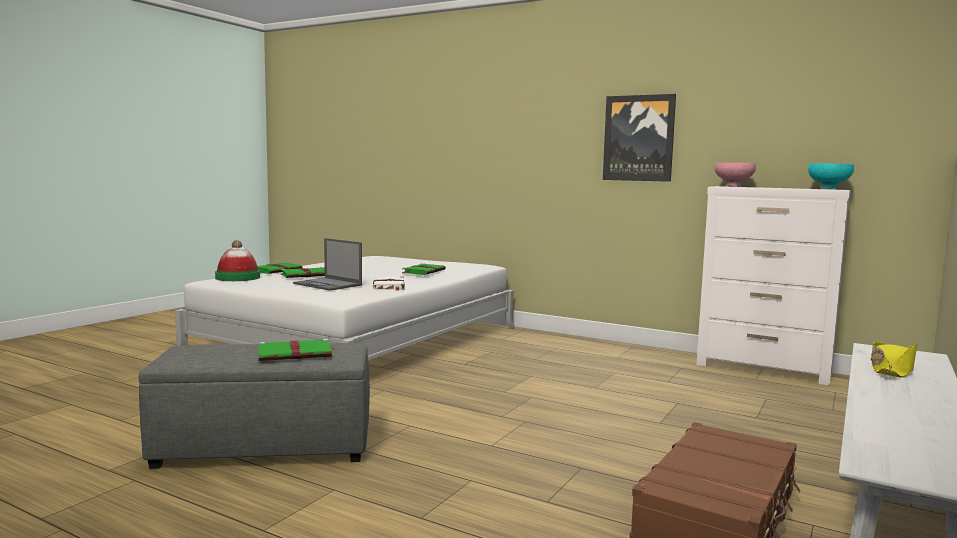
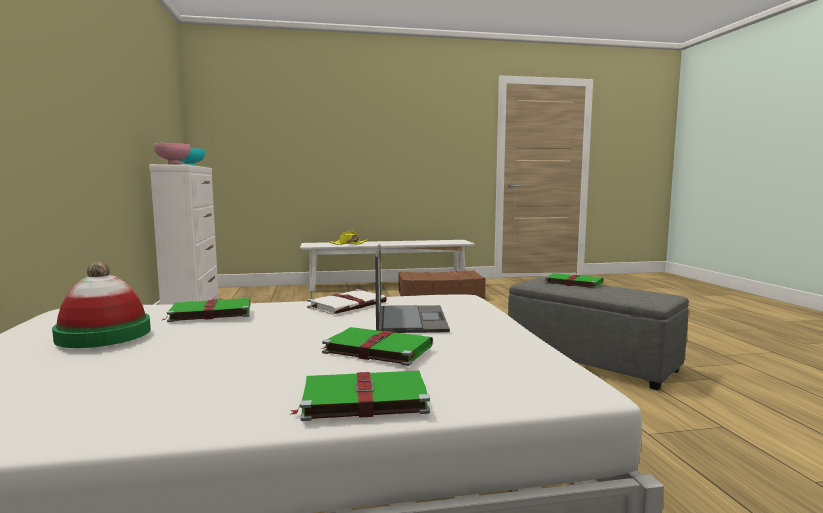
camera: 130 degrees left, 0 degrees up
(237, 277) = (504, 385): hat -> hat (104, 334)
(638, 138) = (106, 106): picture -> none

